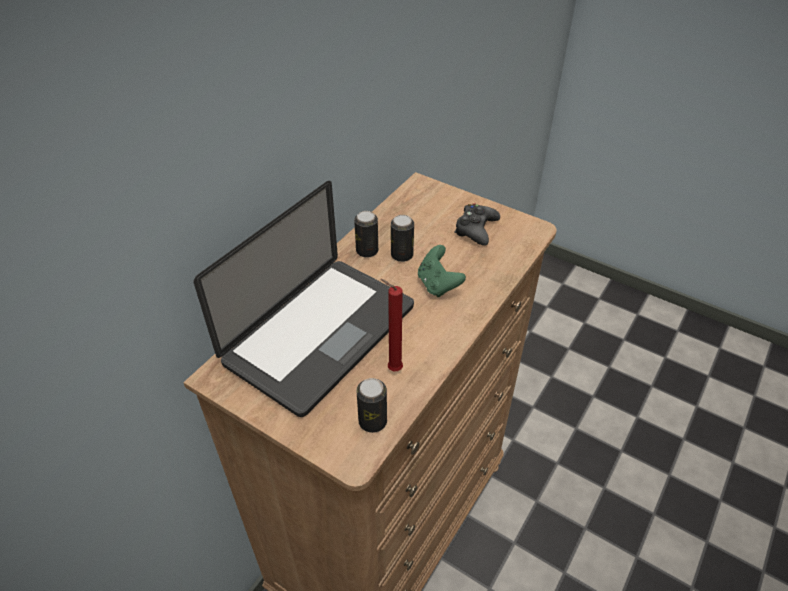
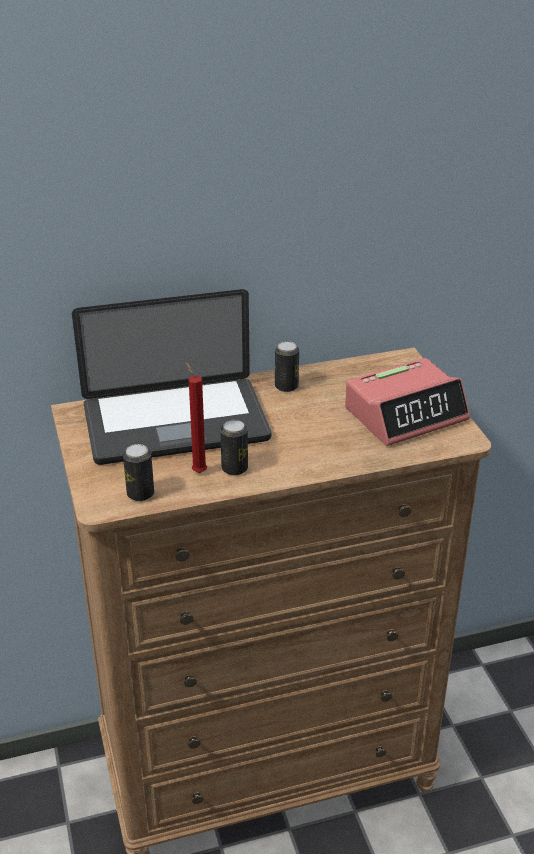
camera: 40 degrees right, 10 degrees down
(402, 255) = (311, 402): can -> can (234, 468)
(438, 284) = (312, 437): green game controller -> none
(476, 229) = (406, 414): black game controller -> alarm clock

